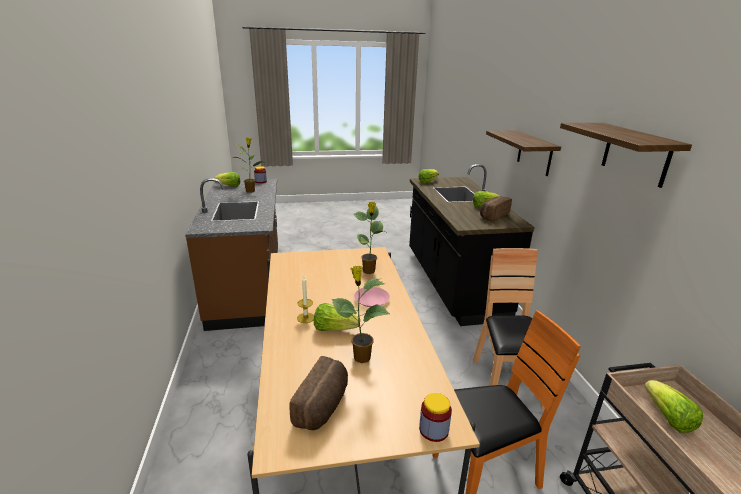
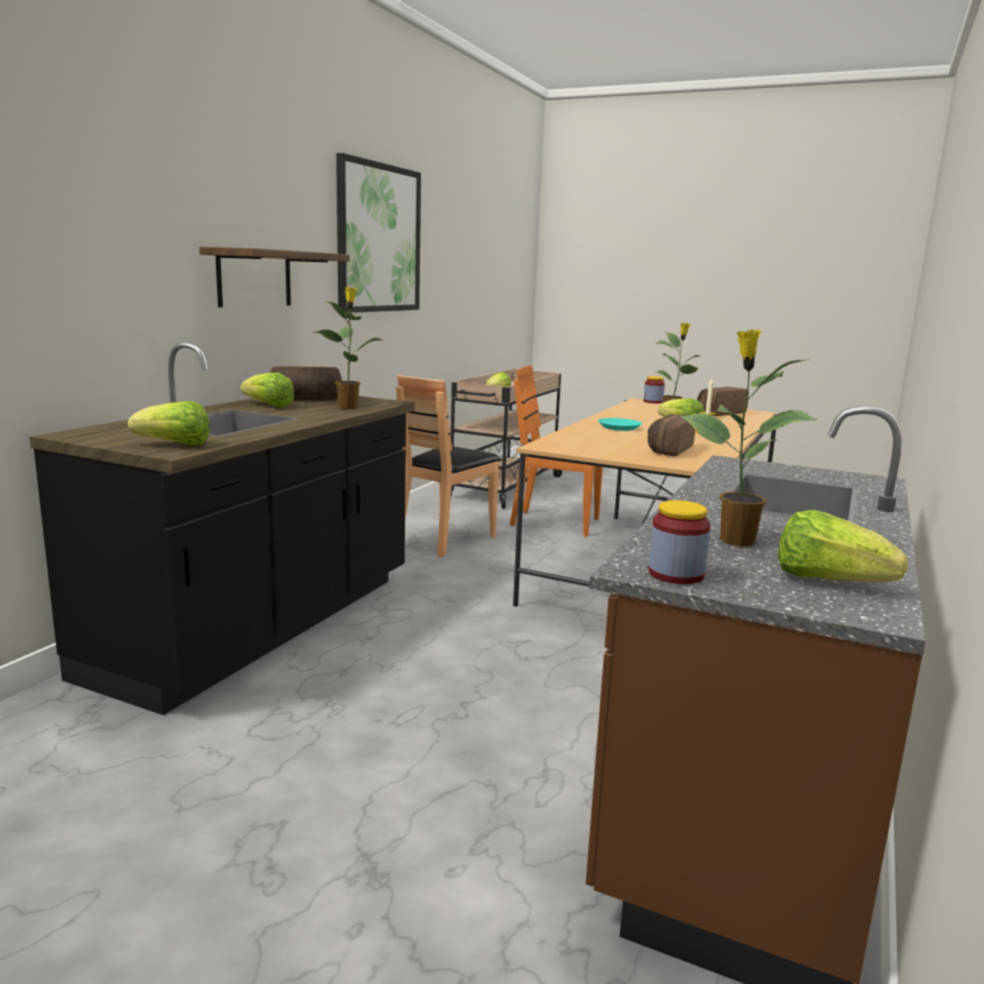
camera: 145 degrees left, 10 degrees down
(312, 272) = (667, 450): none -> bread
(369, 271) = (587, 438): potted plant -> potted plant (349, 407)
(371, 300) = (619, 427): pink plate -> turquoise plate
(635, 154) = (378, 238): shelf -> picture

